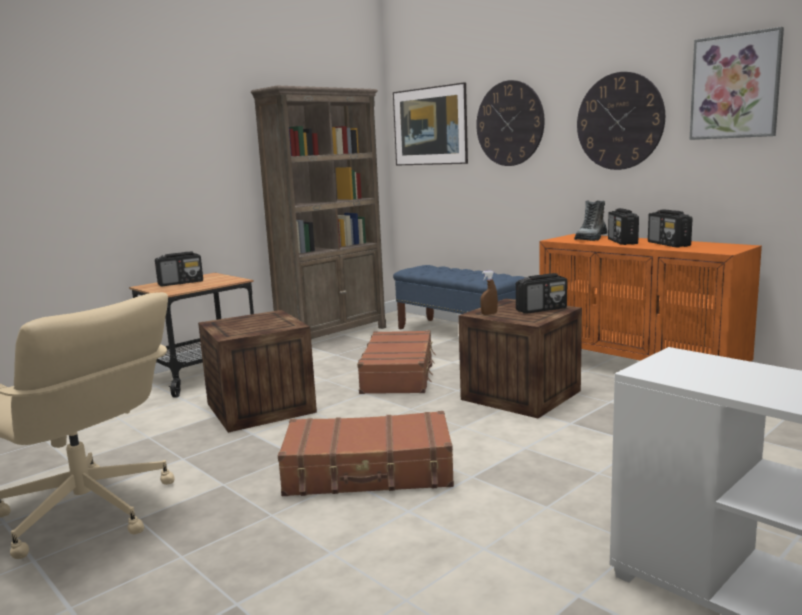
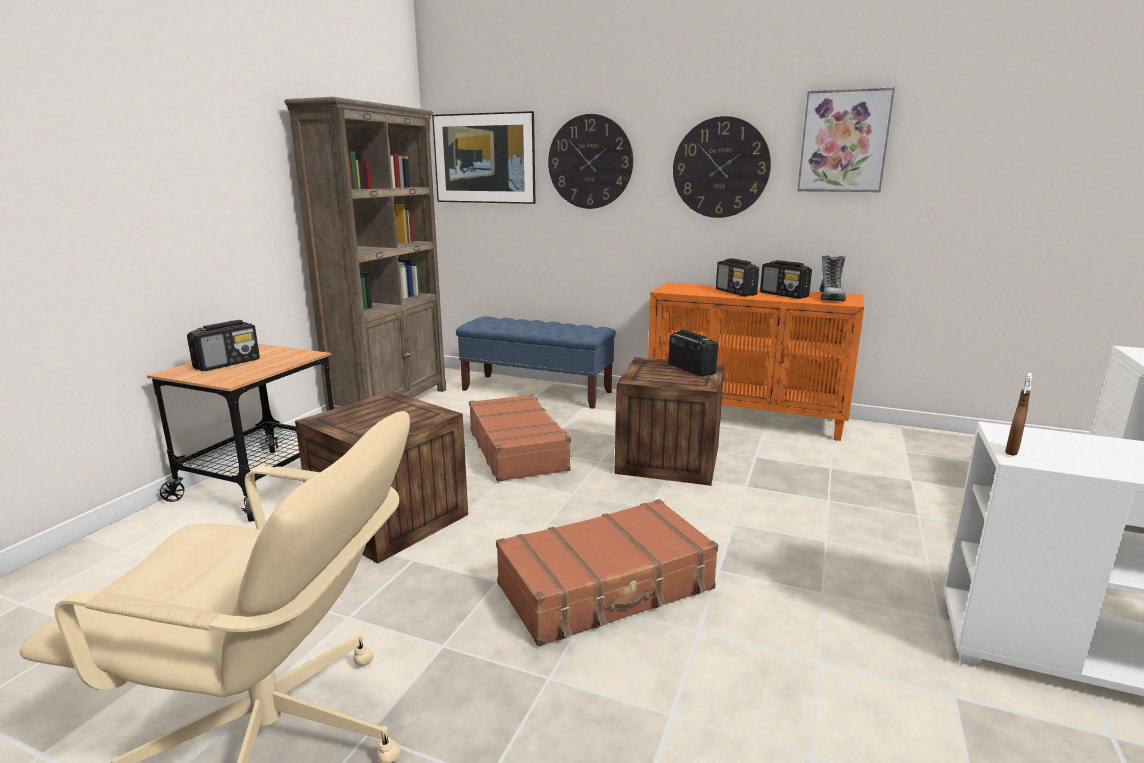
camera: 25 degrees left, 5 degrees up
(489, 313) = (646, 378): brown spray bottle -> brown spray bottle (1012, 451)
(541, 309) = (691, 369): radio -> radio turned 75 degrees counterclockwise
(591, 238) = (697, 288): boot -> boot (831, 298)

